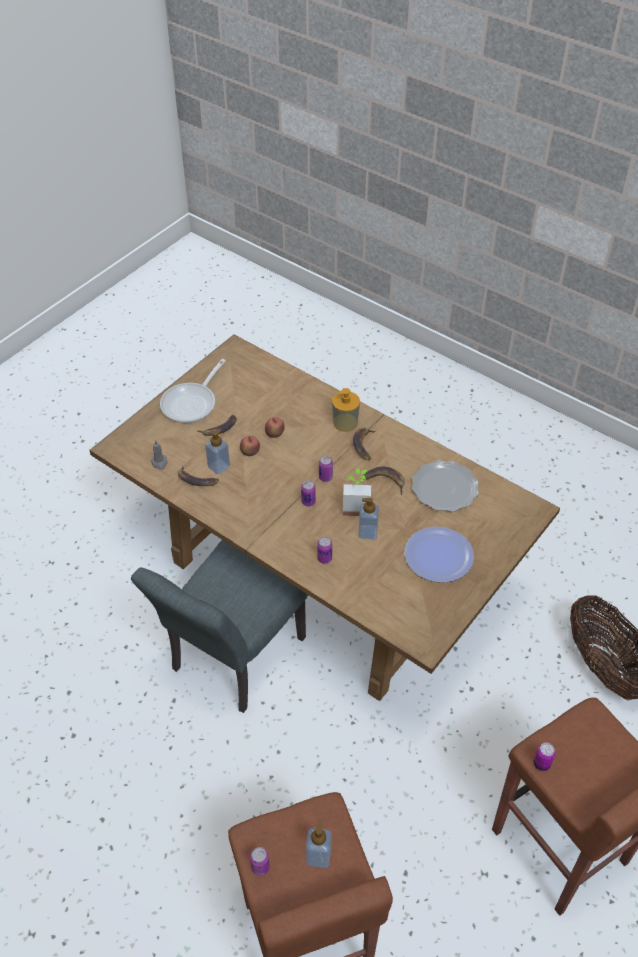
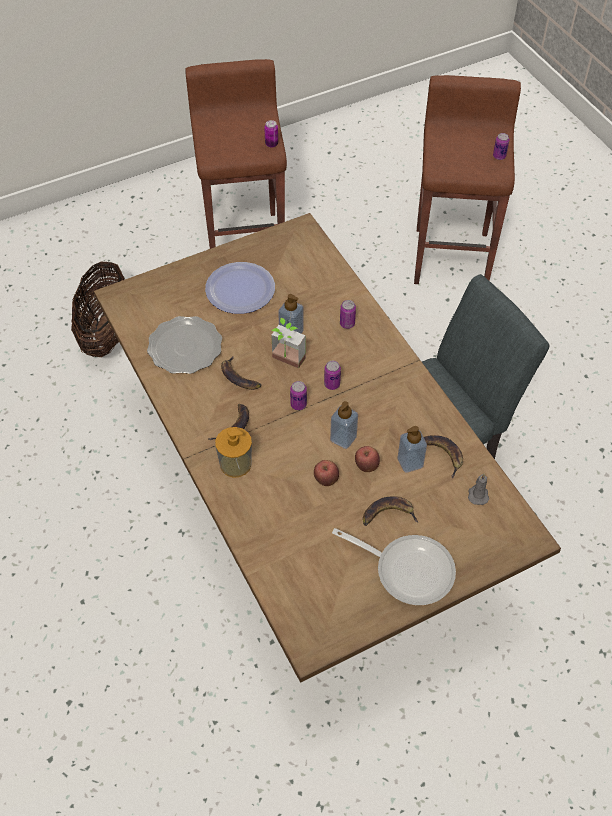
camera: 155 degrees left, 5 degrees up
(192, 403) = (408, 569): frying pan -> frying pan turned 60 degrees clockwise
(318, 856) = (456, 149): soap dispenser -> soap dispenser (343, 438)

